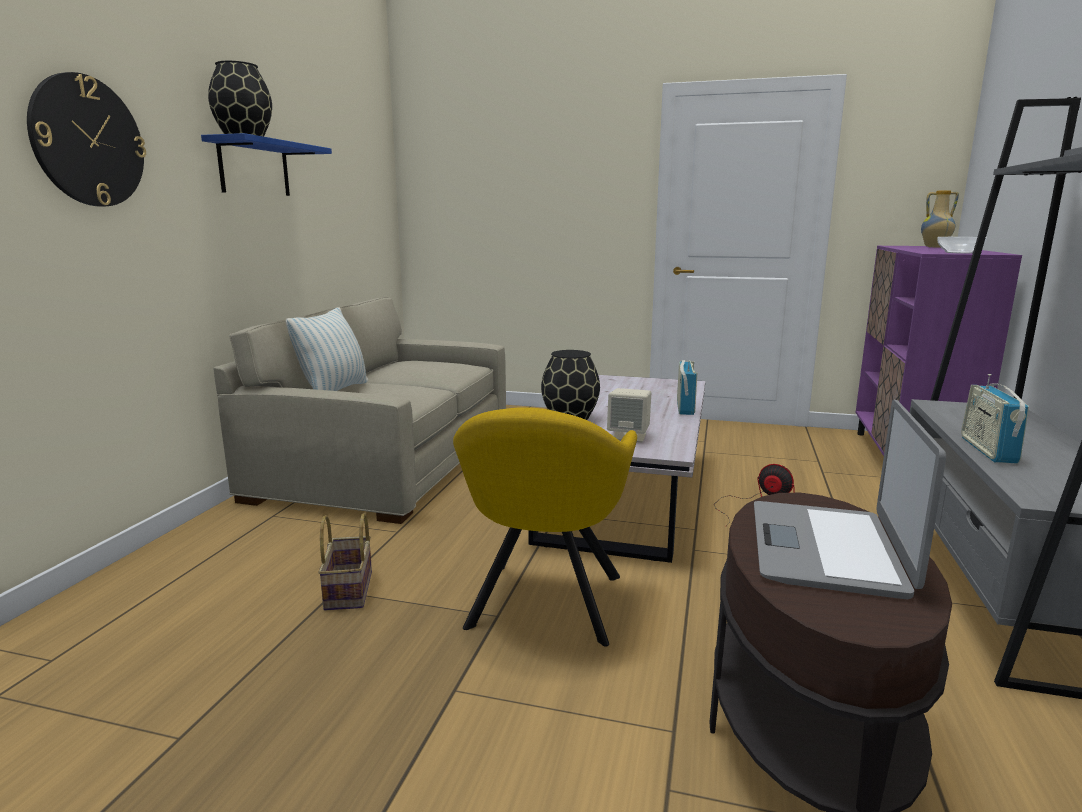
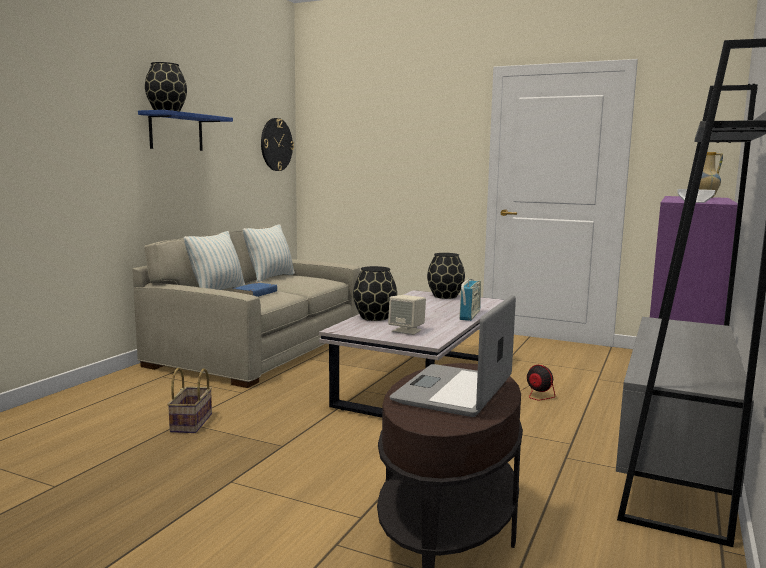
camera: 10 degrees right, 5 degrees down
(88, 141) = (59, 117): wall clock -> wall clock (276, 144)
(389, 391) = (255, 293): none -> blue book
(391, 365) = (270, 277): none -> pillow
(543, 606) = (317, 443): yellow armchair -> none
(629, 380) = (445, 296): none -> black vase
(988, 450) = (652, 350): radio -> none

